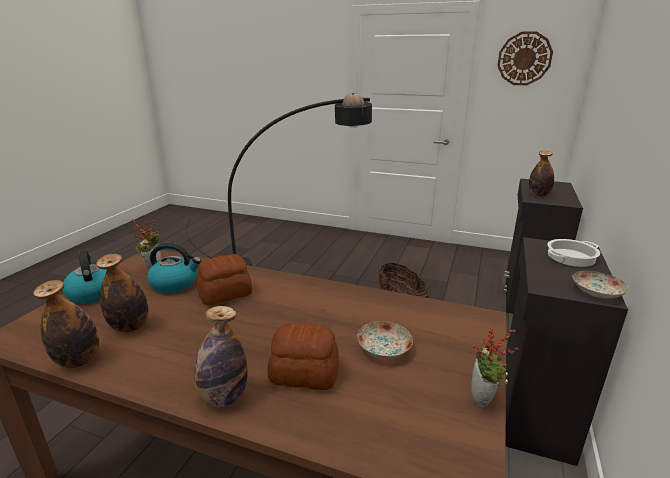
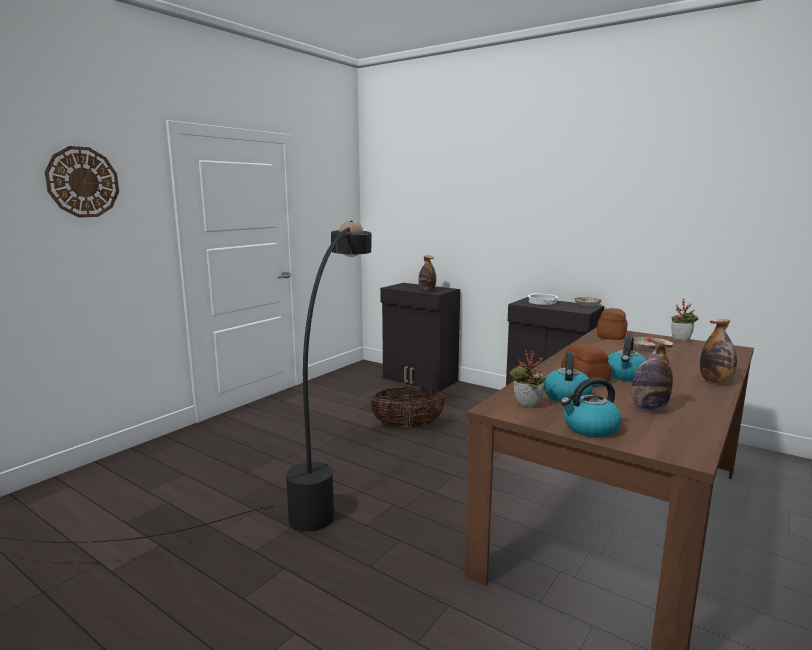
camera: 75 degrees left, 10 degrees down
(78, 360) = (705, 422): bottle -> none
(242, 320) = (625, 376): none -> kettle
(304, 373) = (680, 365): bread -> bread (610, 336)
(524, 59) = (326, 189): wall clock -> wall clock (83, 182)

